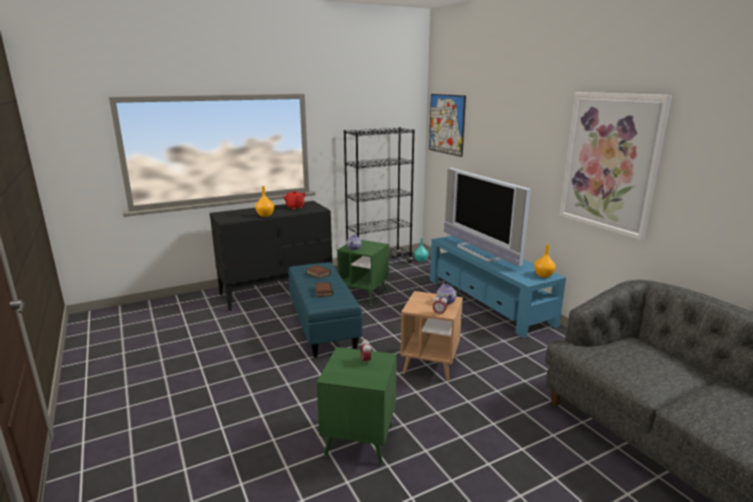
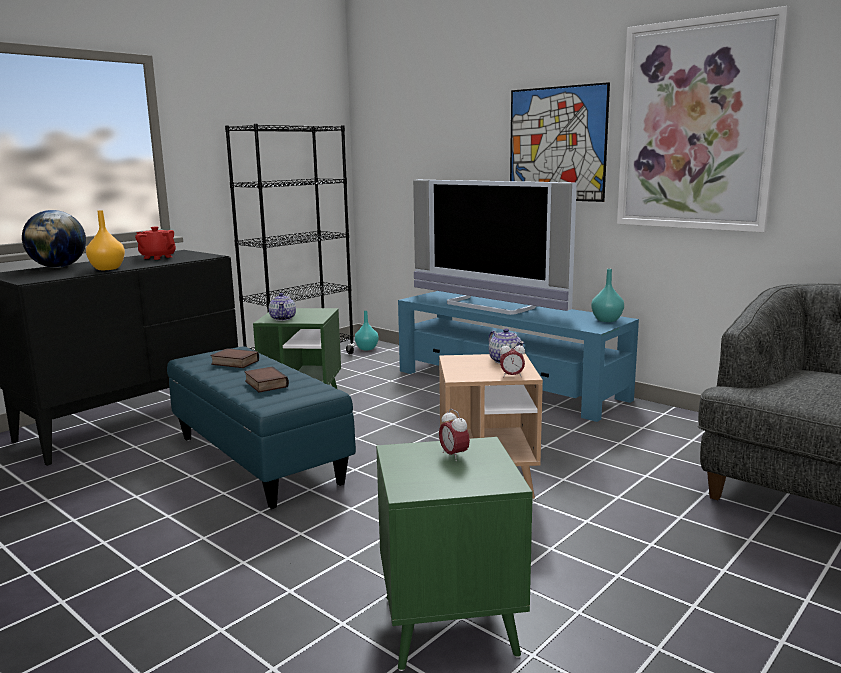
camera: 20 degrees left, 5 degrees down
(245, 210) = (58, 267): none -> globe
(446, 124) = (390, 119): picture -> picture (557, 144)
(544, 275) = (607, 320): orange vase -> turquoise vase

